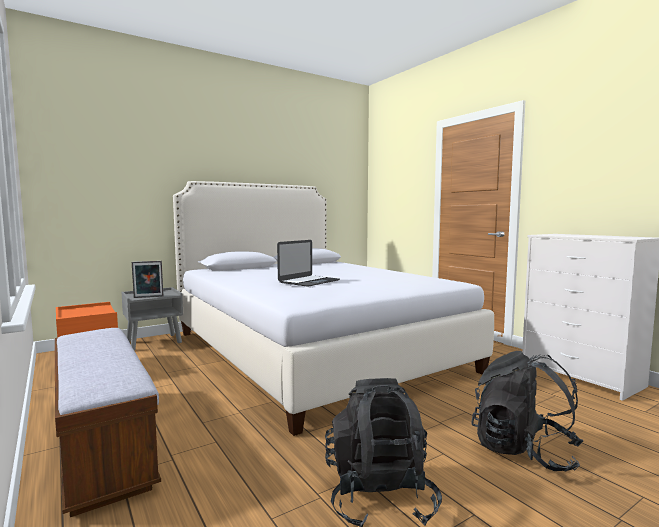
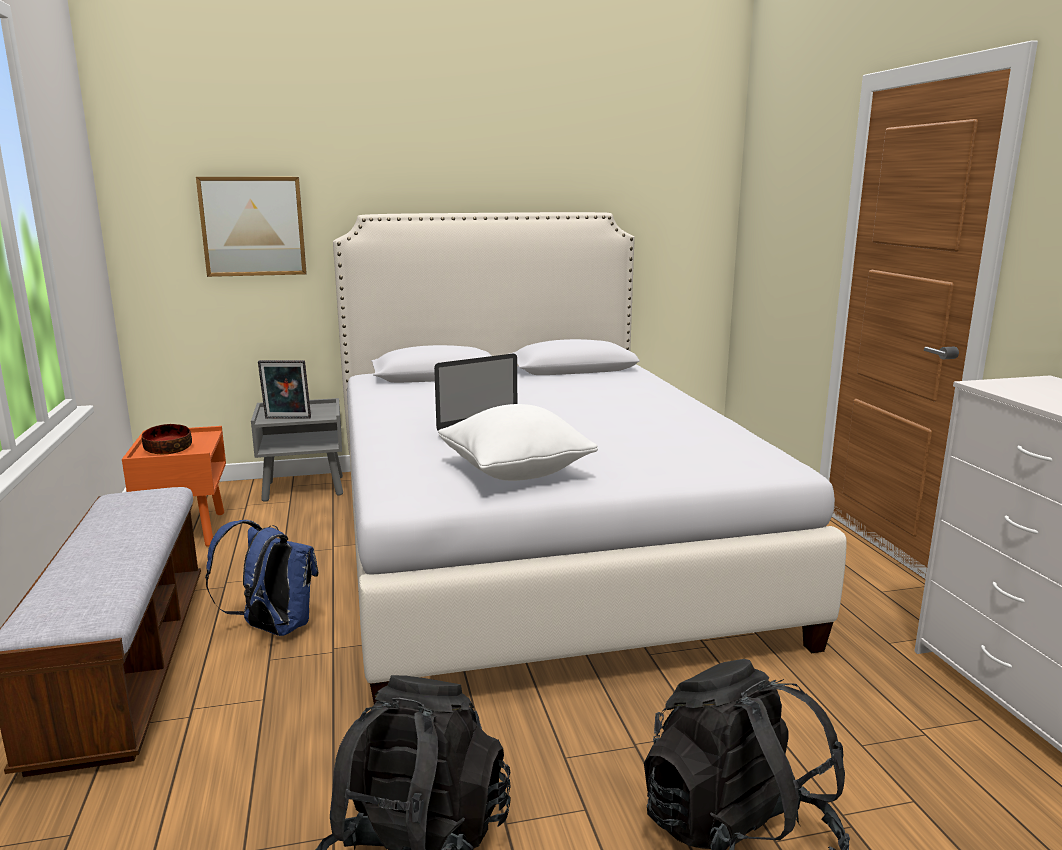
camera: 20 degrees right, 10 degrees up
(82, 314) = (167, 449): none -> bowl
(122, 185) = (253, 226): none -> picture
(191, 407) = (272, 628): none -> blue backpack
(341, 291) = (515, 473): none -> white pillow

